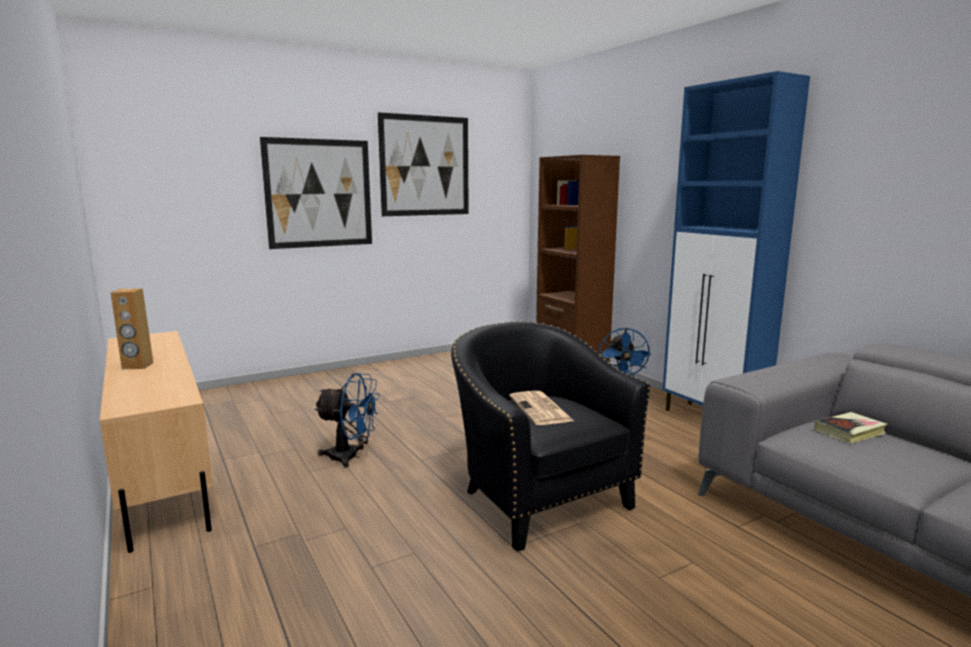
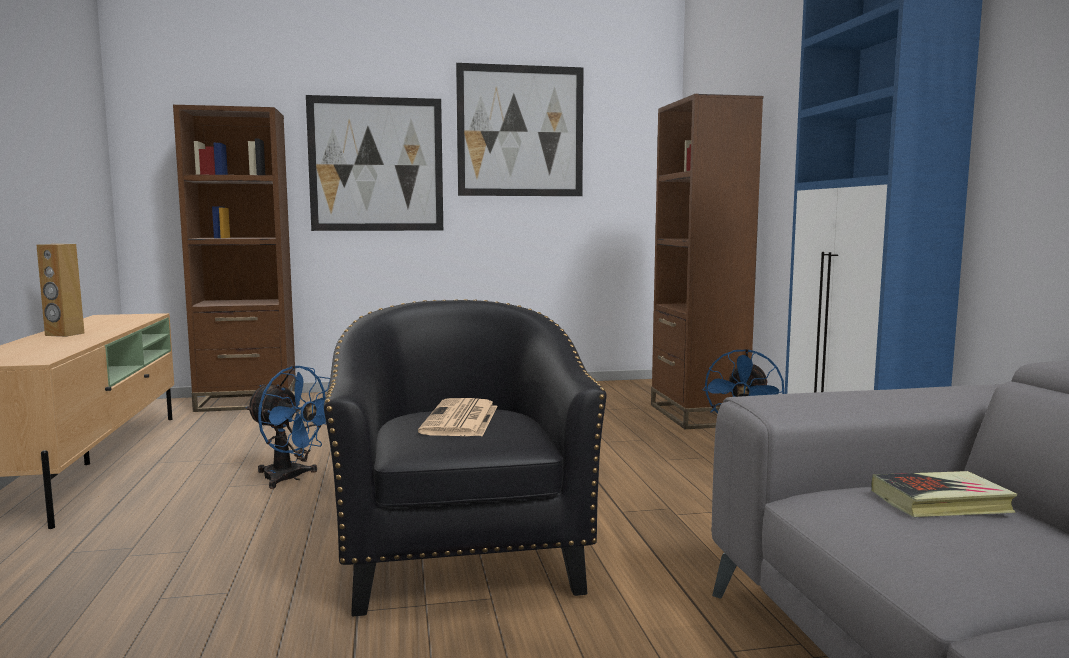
camera: 20 degrees right, 5 degrees down
(230, 394) = (247, 402): none -> brown bookcase

